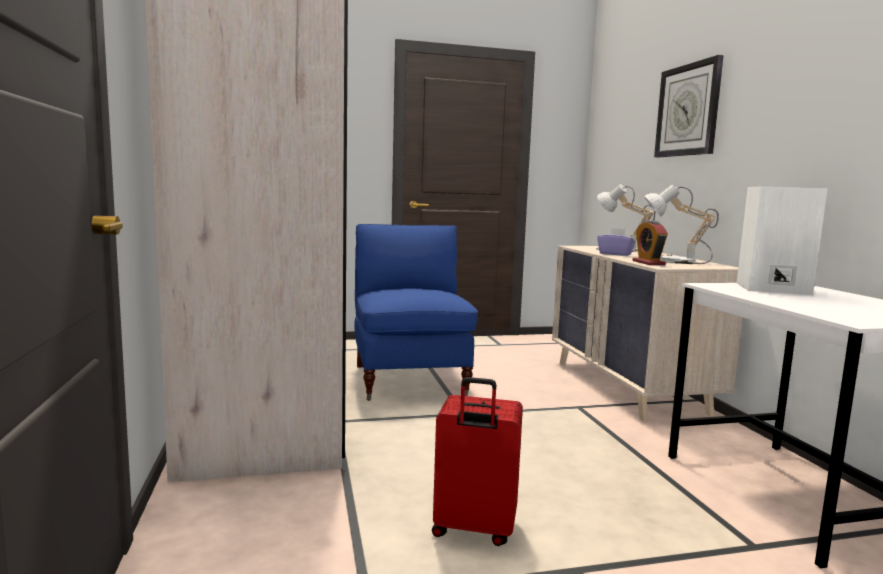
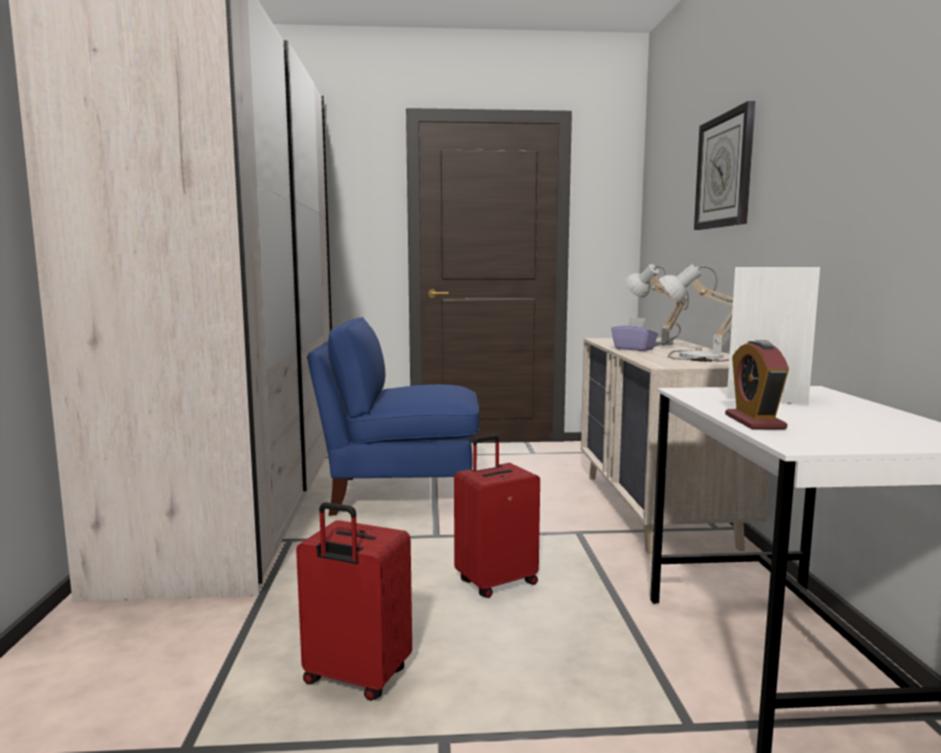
camera: 10 degrees right, 0 degrees up
(409, 380) = (400, 494): blue armchair -> blue armchair turned 90 degrees counterclockwise
(538, 448) = (496, 582): none -> red suitcase
(648, 263) = (655, 360): alarm clock -> alarm clock (754, 421)

